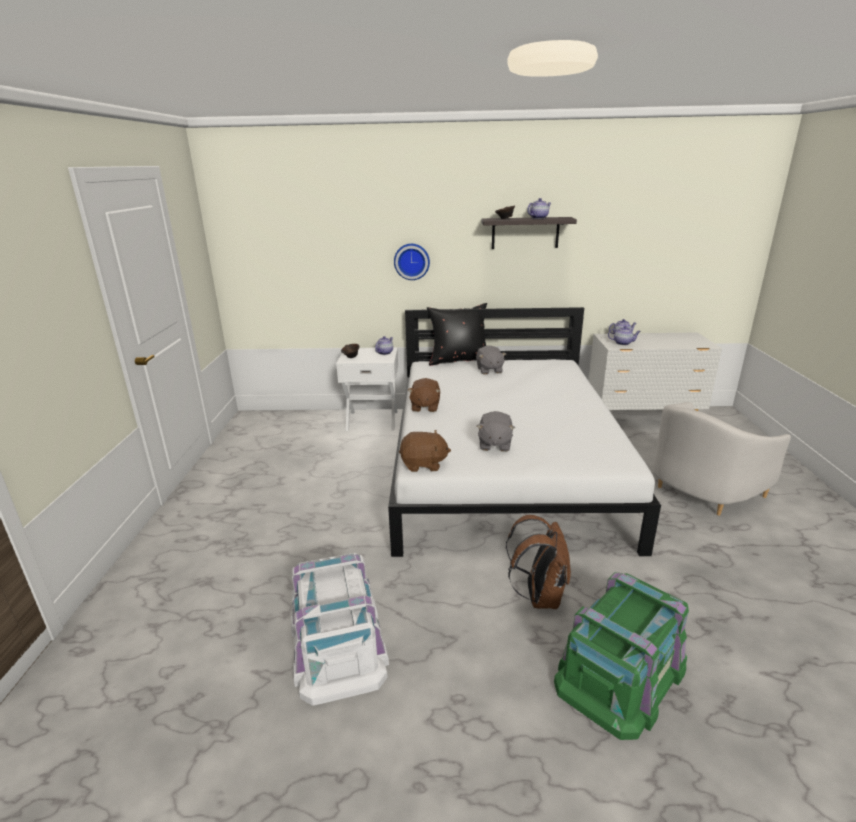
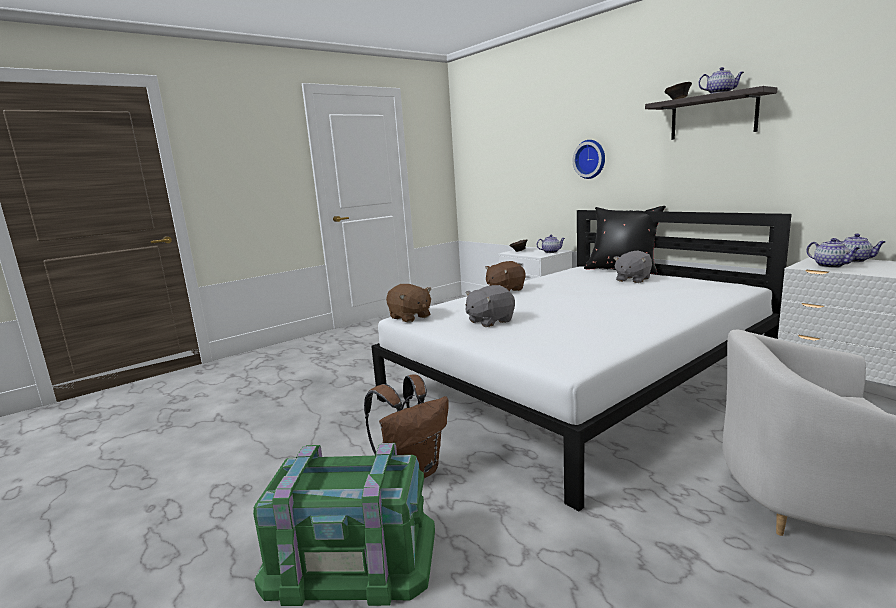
camera: 50 degrees right, 10 degrees down
(337, 644) = (263, 424): white storage box -> none

